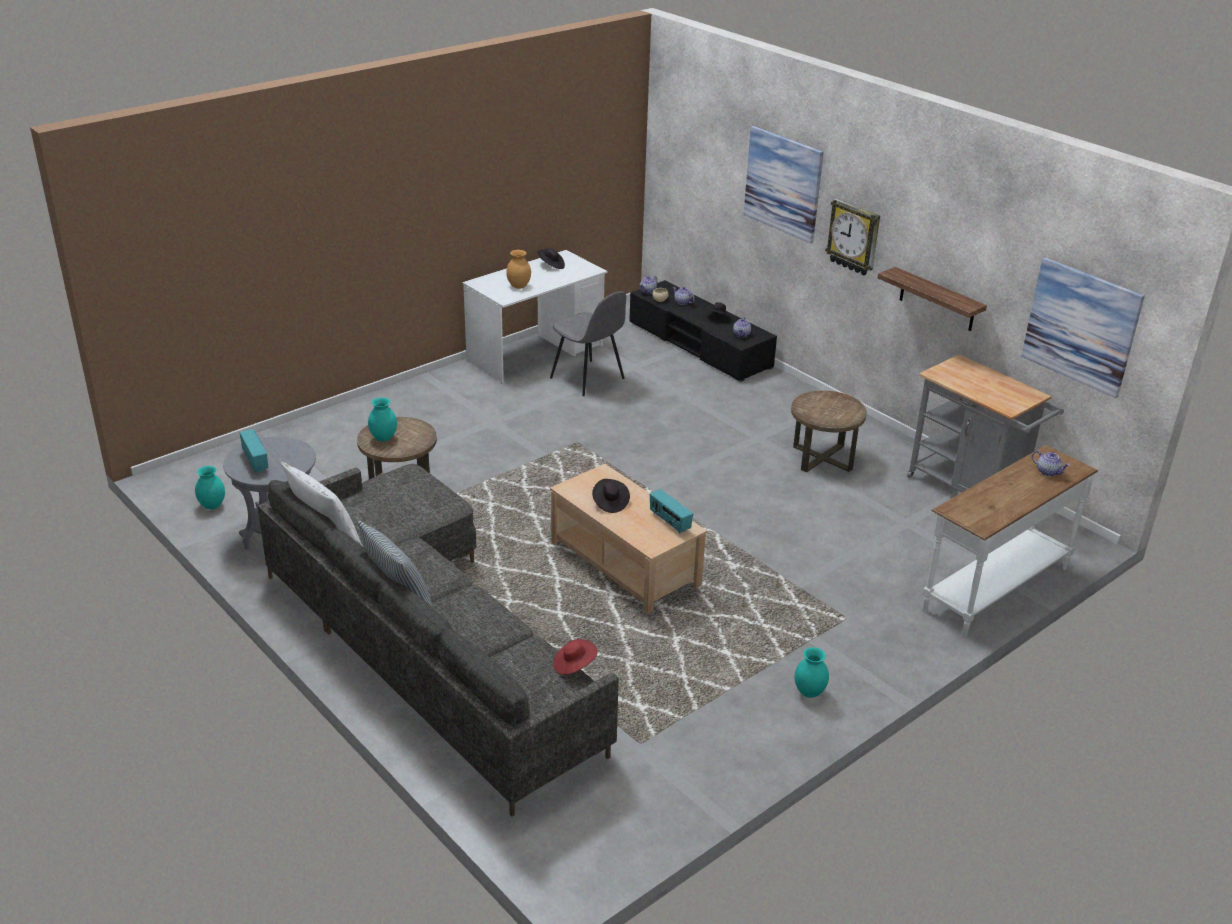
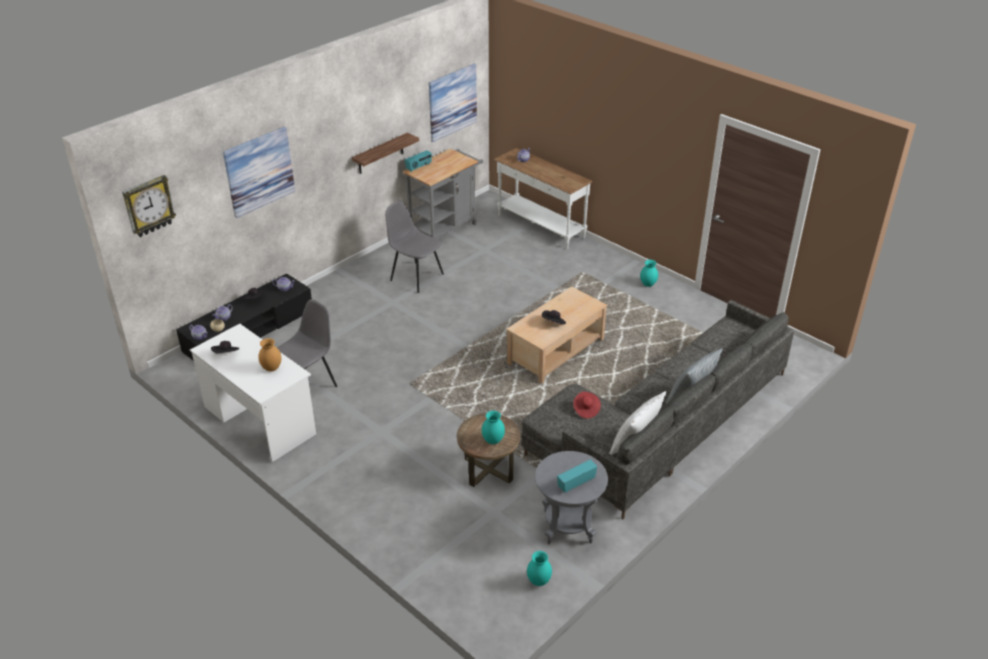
camera: 95 degrees left, 5 degrees up
(574, 665) = (716, 324): red hat -> red hat (586, 410)
(669, 522) = (567, 299): radio -> radio (419, 167)
(822, 458) = (416, 277): brown side table -> grey chair
(854, 237) = (320, 162): wall clock -> wall clock (148, 206)

